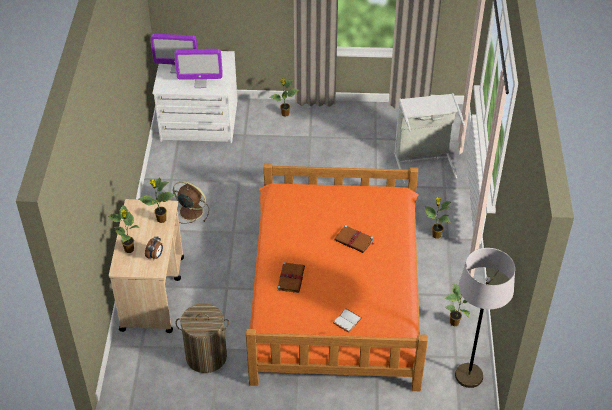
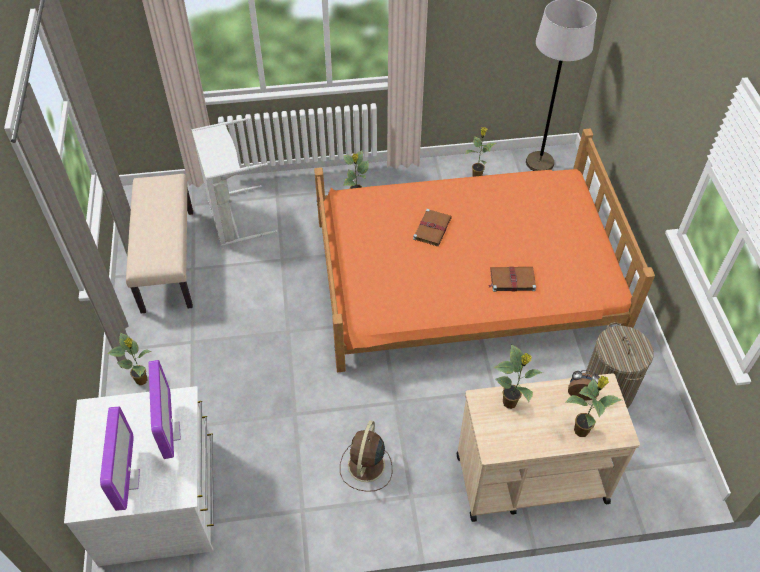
camera: 100 degrees left, 5 degrees up
(347, 320) = (554, 222): white book -> none
(386, 126) = (167, 260): none -> beige bench

